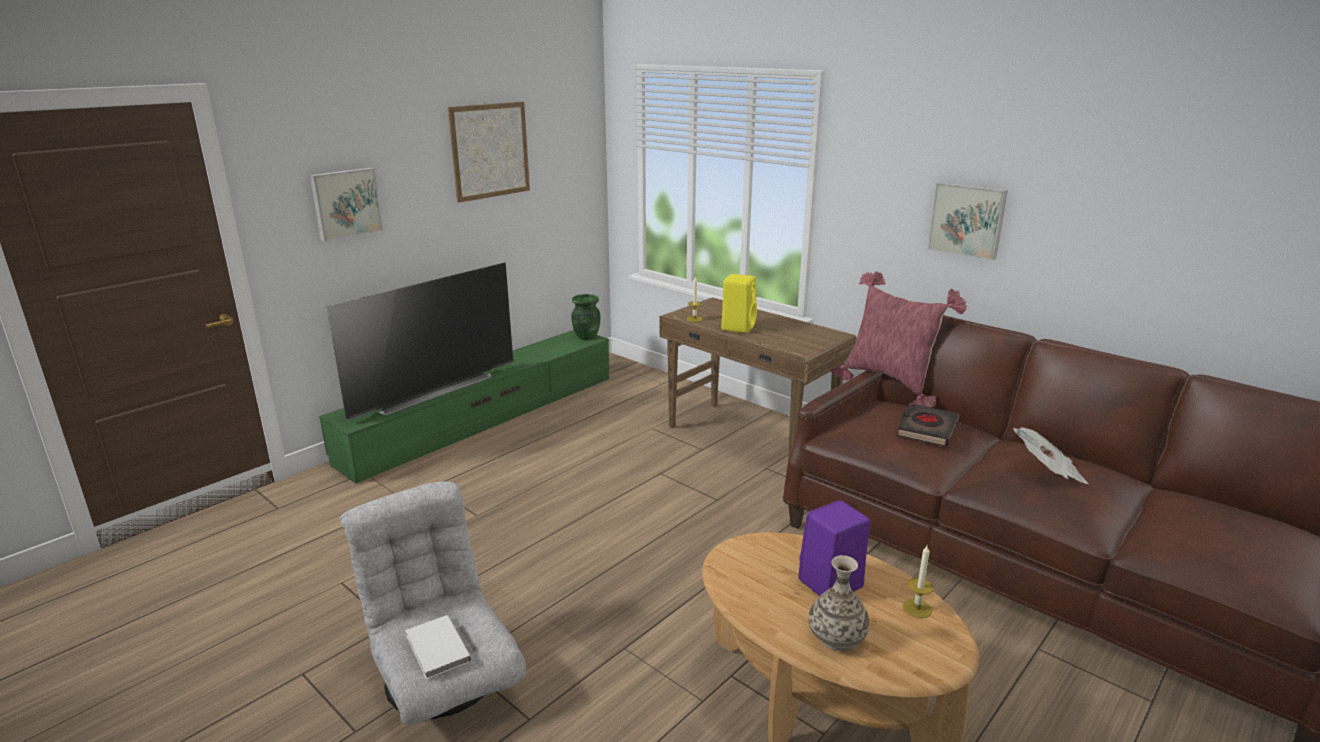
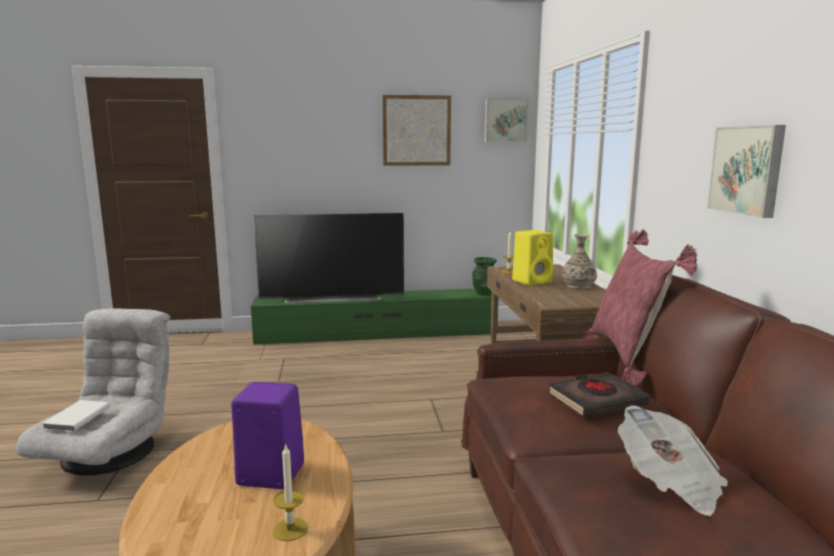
camera: 40 degrees right, 10 degrees down
(345, 203) = (295, 153): picture -> picture (505, 120)
(837, 637) = (186, 510): vase -> vase (578, 286)

